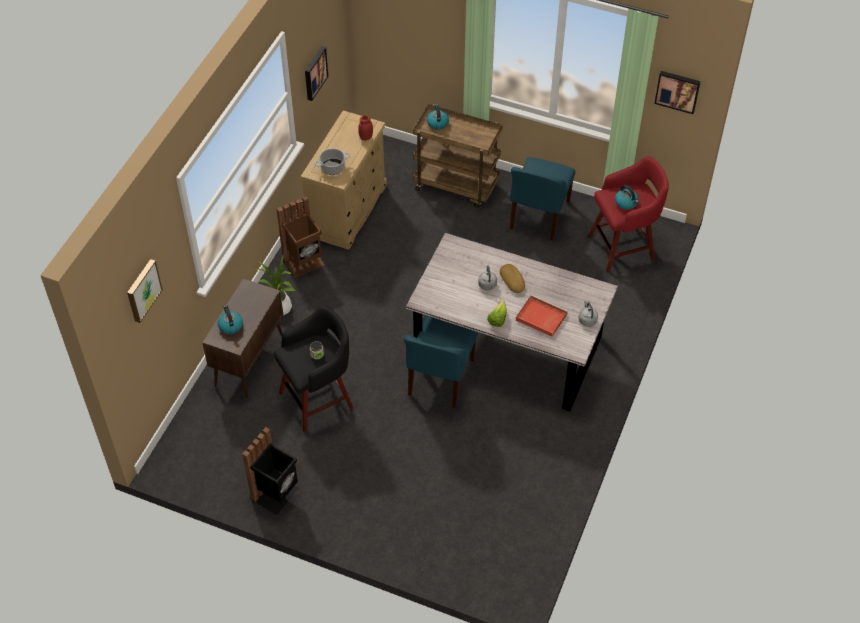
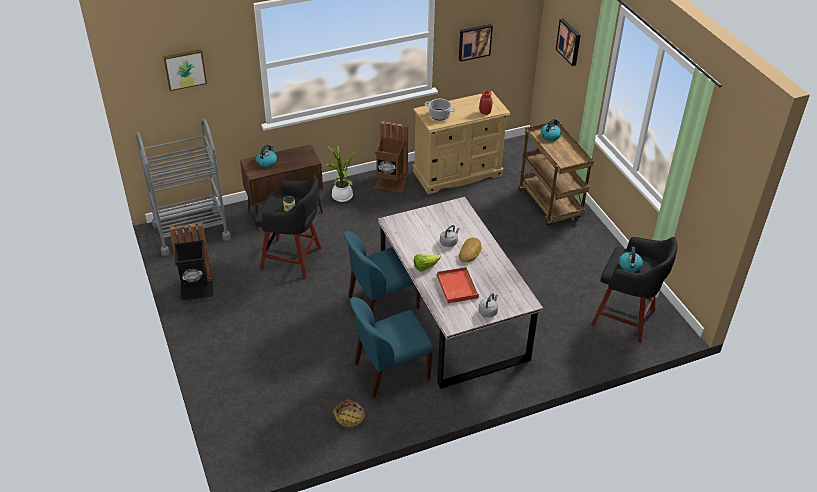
camera: 45 degrees right, 10 degrees down
(192, 448) = (191, 231): none -> grey cart
(539, 216) = (585, 258): blue chair -> blue chair (390, 371)
(539, 490) = (350, 418): none -> basket
(623, 247) = (625, 319): red stool -> black stool
(677, 91) = (720, 181): picture -> picture (569, 41)

